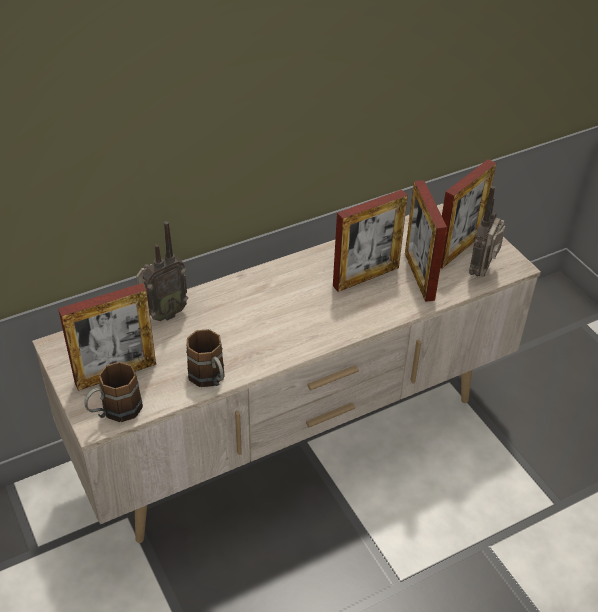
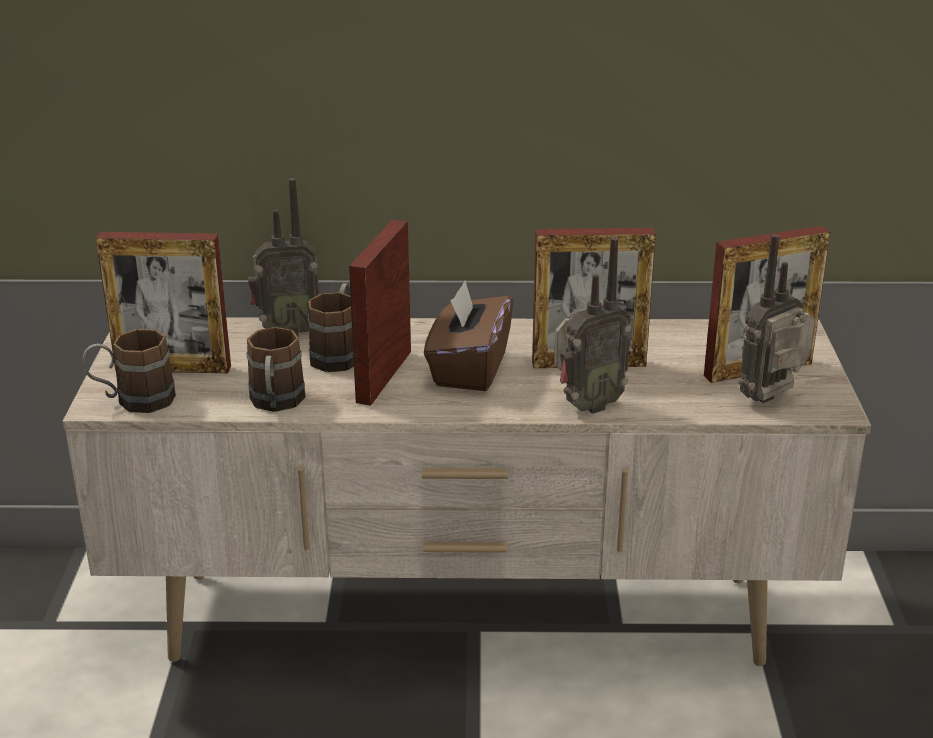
camera: 30 degrees right, 15 degrees down
(212, 321) = (339, 353): none -> brown mug
(301, 306) = (469, 369): none -> brown tissue box
(390, 312) = (586, 406): none -> radio
(419, 276) = (668, 382): picture frame -> picture frame (384, 376)

